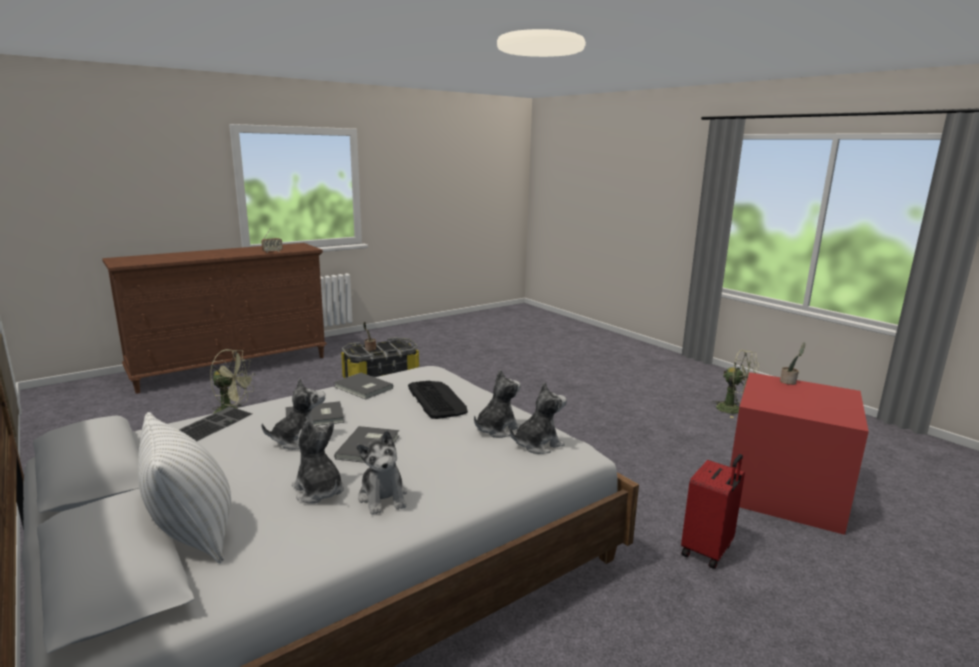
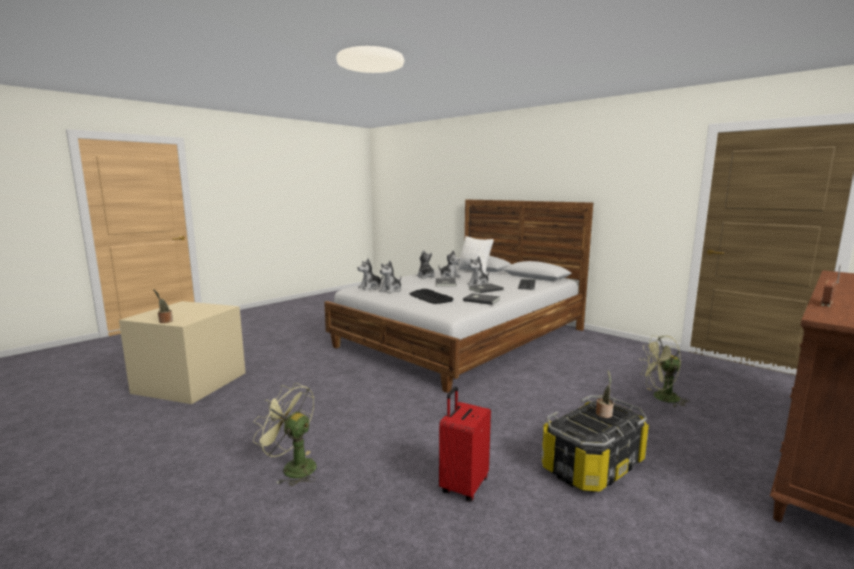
camera: 170 degrees right, 5 degrees down
(708, 551) = (281, 353): red suitcase -> red suitcase (463, 486)
(735, 410) = (95, 469): green fan -> green fan (292, 467)
(786, 493) = (190, 382): red storage box -> beige storage box

